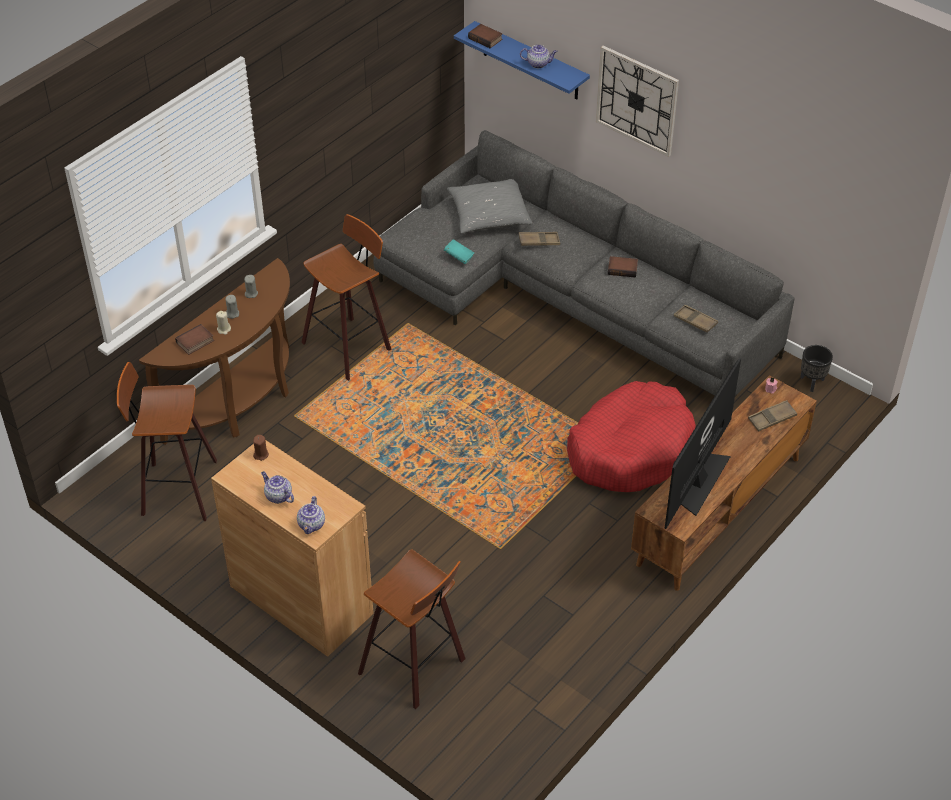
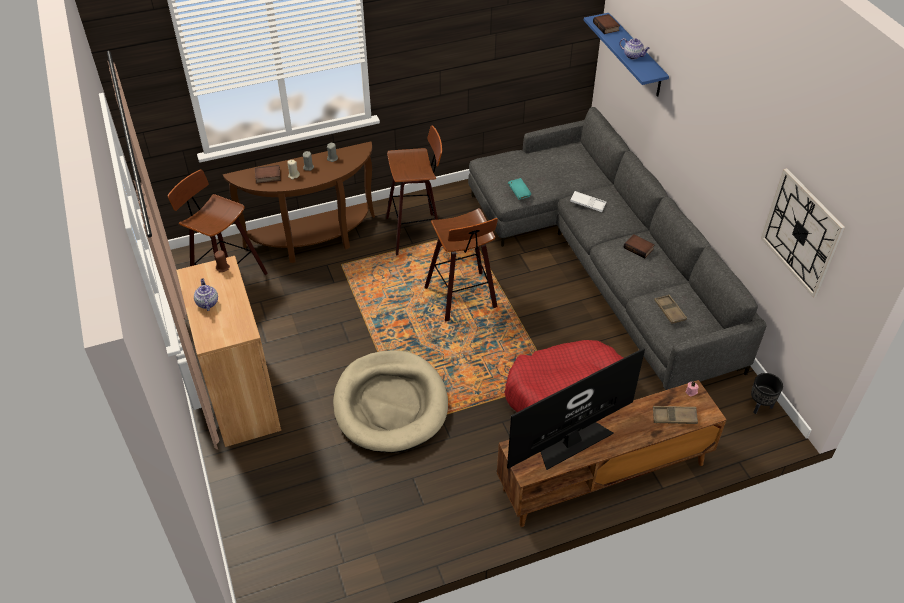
camera: 30 degrees right, 0 degrees up
(311, 525) = (210, 335): teapot -> none
(416, 666) = (279, 485): stool -> stool (463, 298)
(466, 536) = (390, 404): none -> beige dog bed
(489, 214) = (565, 171): grey pillow -> none
(539, 241) = (587, 204): brown tray -> white tray
(637, 100) = (695, 107): wall clock -> wall clock (802, 232)

